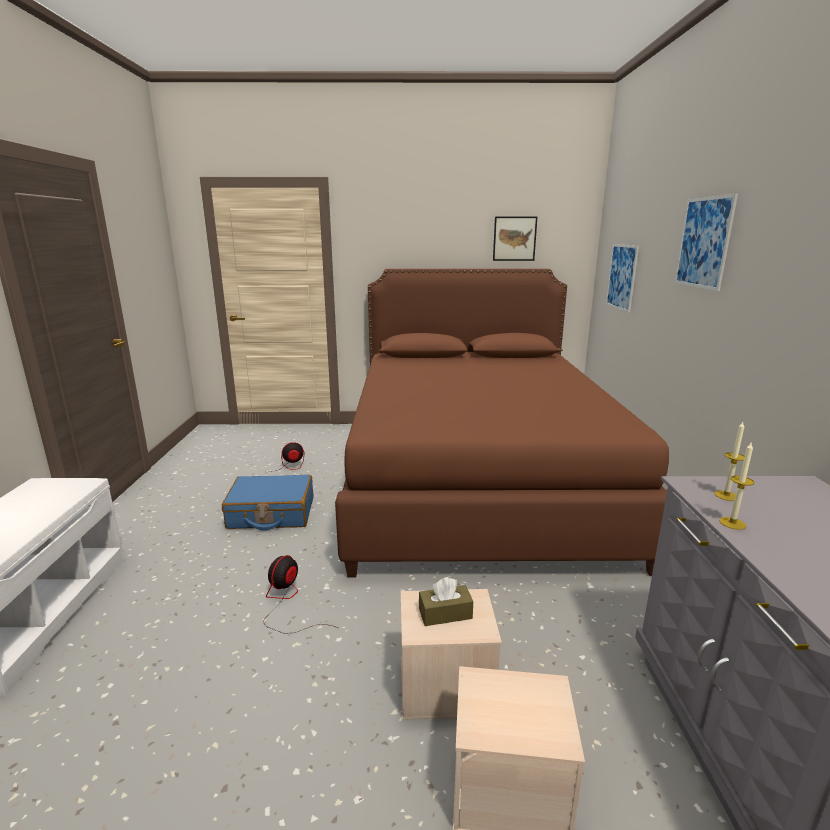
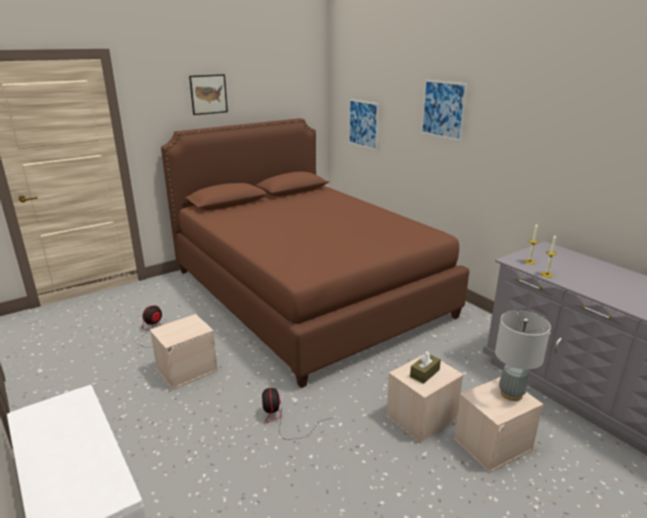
camera: 35 degrees left, 5 degrees up
(271, 513) = (187, 369): blue suitcase -> beige storage box
(514, 238) = (273, 96): picture -> picture (208, 94)
(543, 711) = (511, 394): none -> grey table lamp

